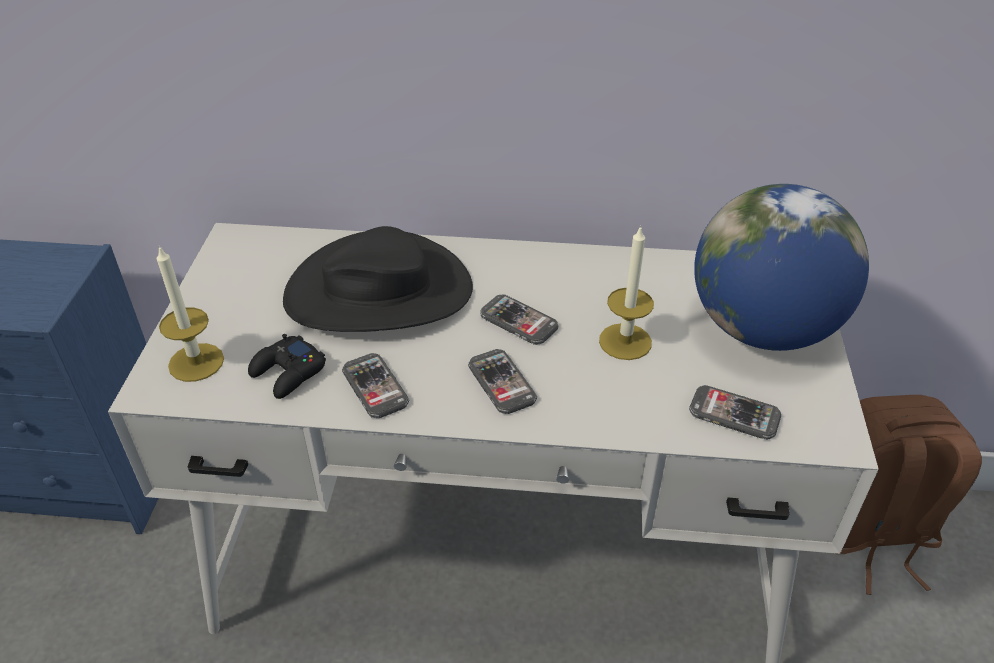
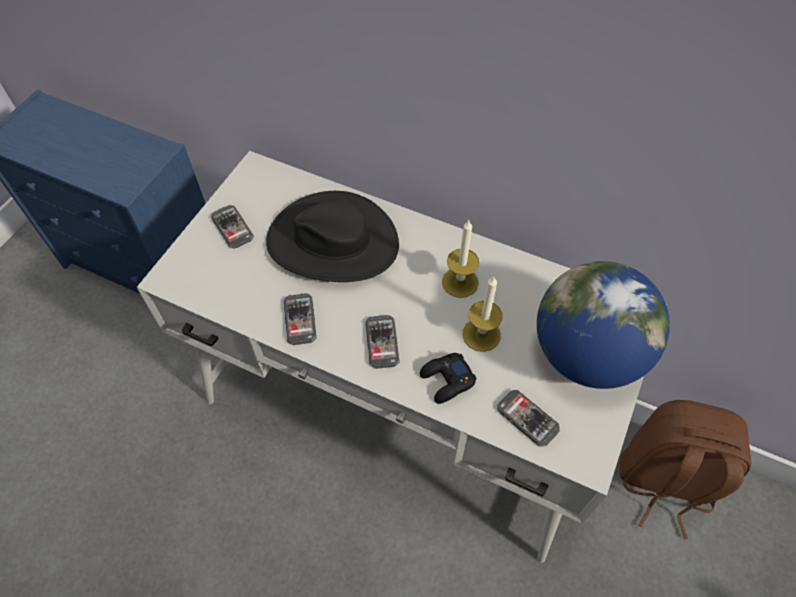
camera: 20 degrees right, 15 degrees up
(196, 362) = (198, 265): candle -> candle (460, 282)
(288, 373) = (251, 291): black game controller -> black game controller (447, 380)
(518, 321) = (415, 295): phone -> phone (232, 227)

